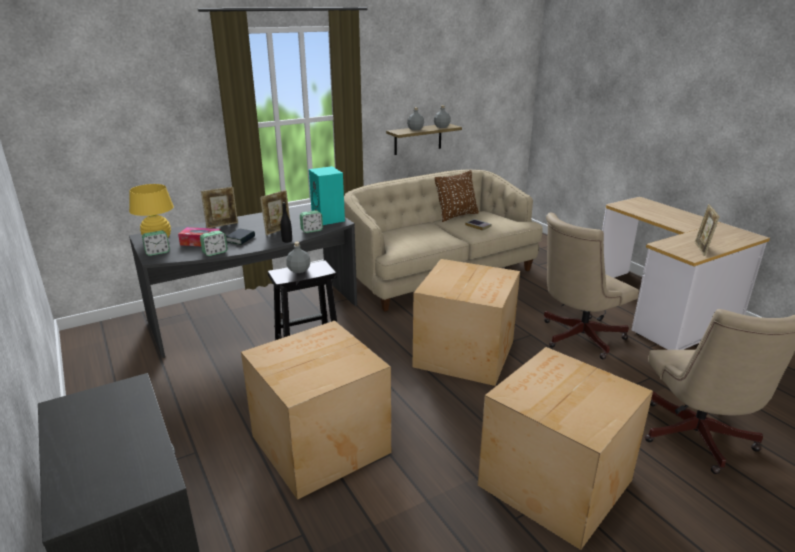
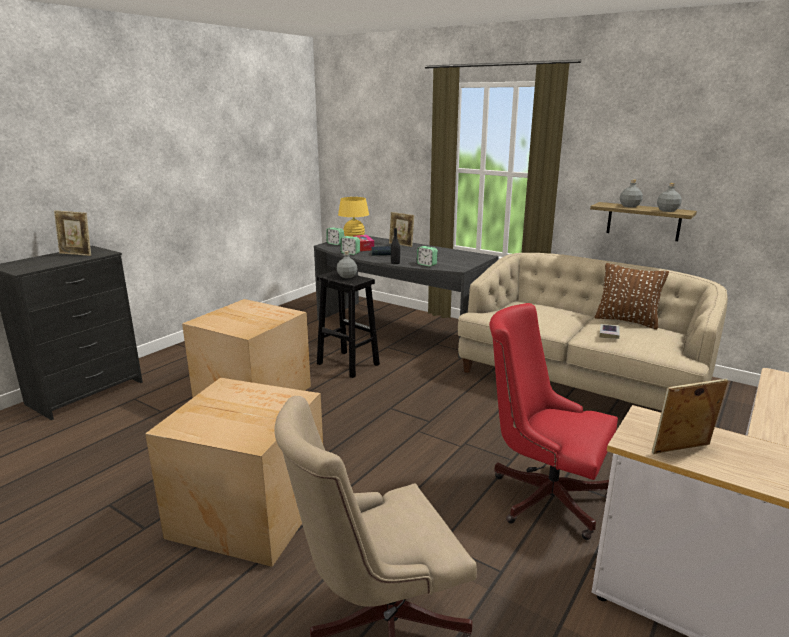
camera: 65 degrees right, 5 degrees down
(278, 230) = (412, 257): picture frame -> picture frame (76, 254)
(329, 219) = (460, 264): turquoise speaker -> none
(466, 353) = (430, 427): cardboard box -> none
(577, 337) = (542, 495): beige office chair -> red office chair

